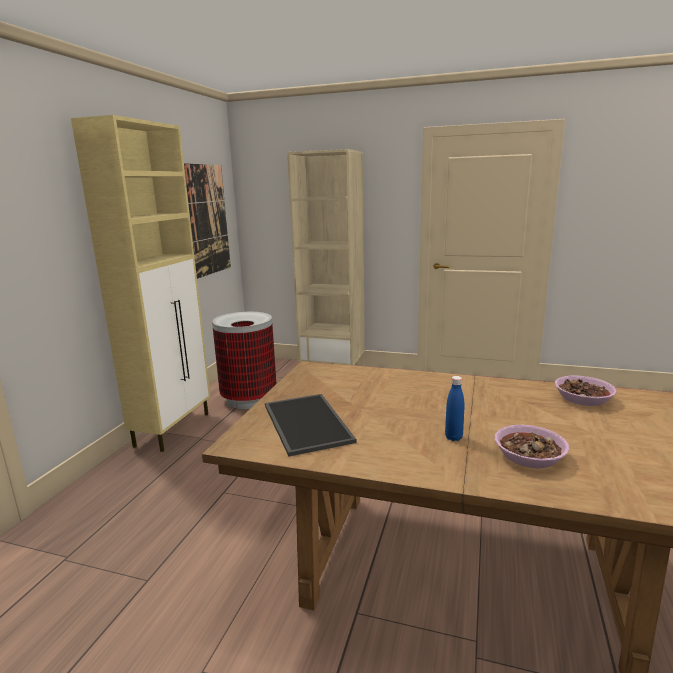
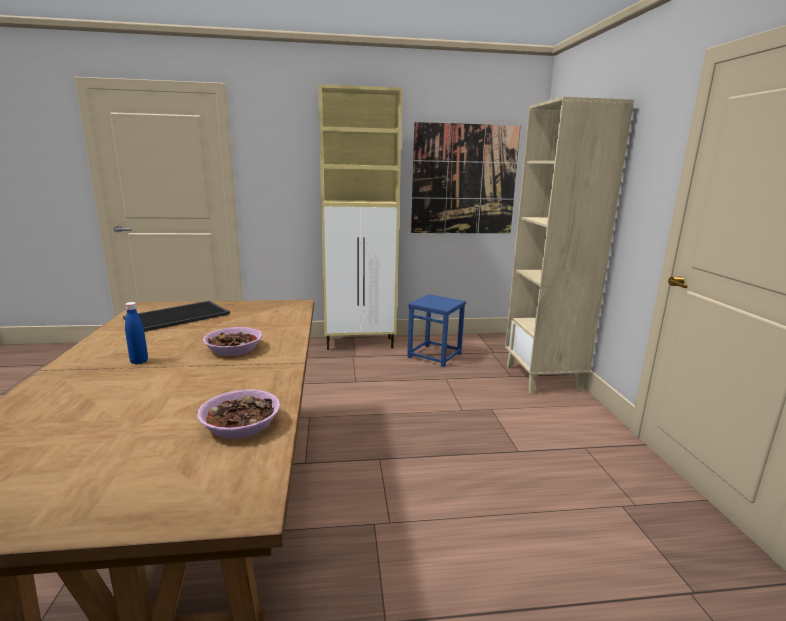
camera: 65 degrees right, 0 degrees up
(249, 399) = (435, 355): trash can -> blue stool
(530, 456) = (89, 393): bowl -> bowl (233, 349)

